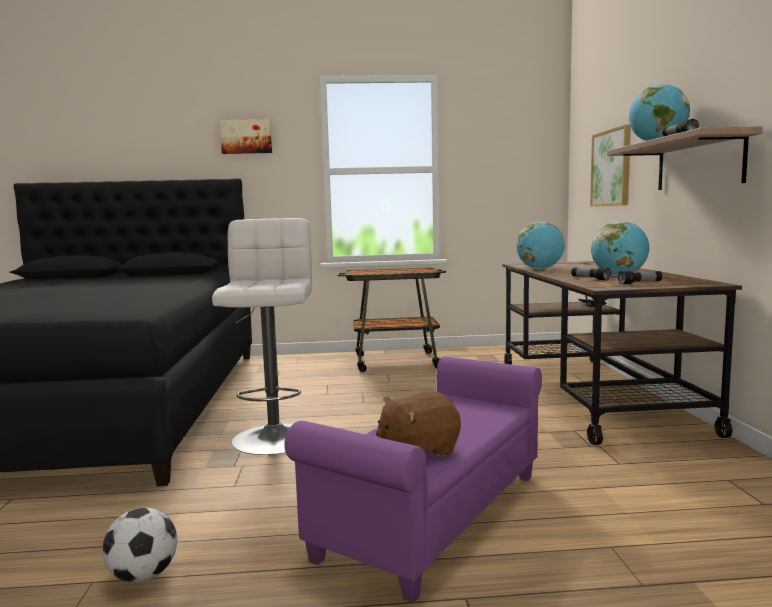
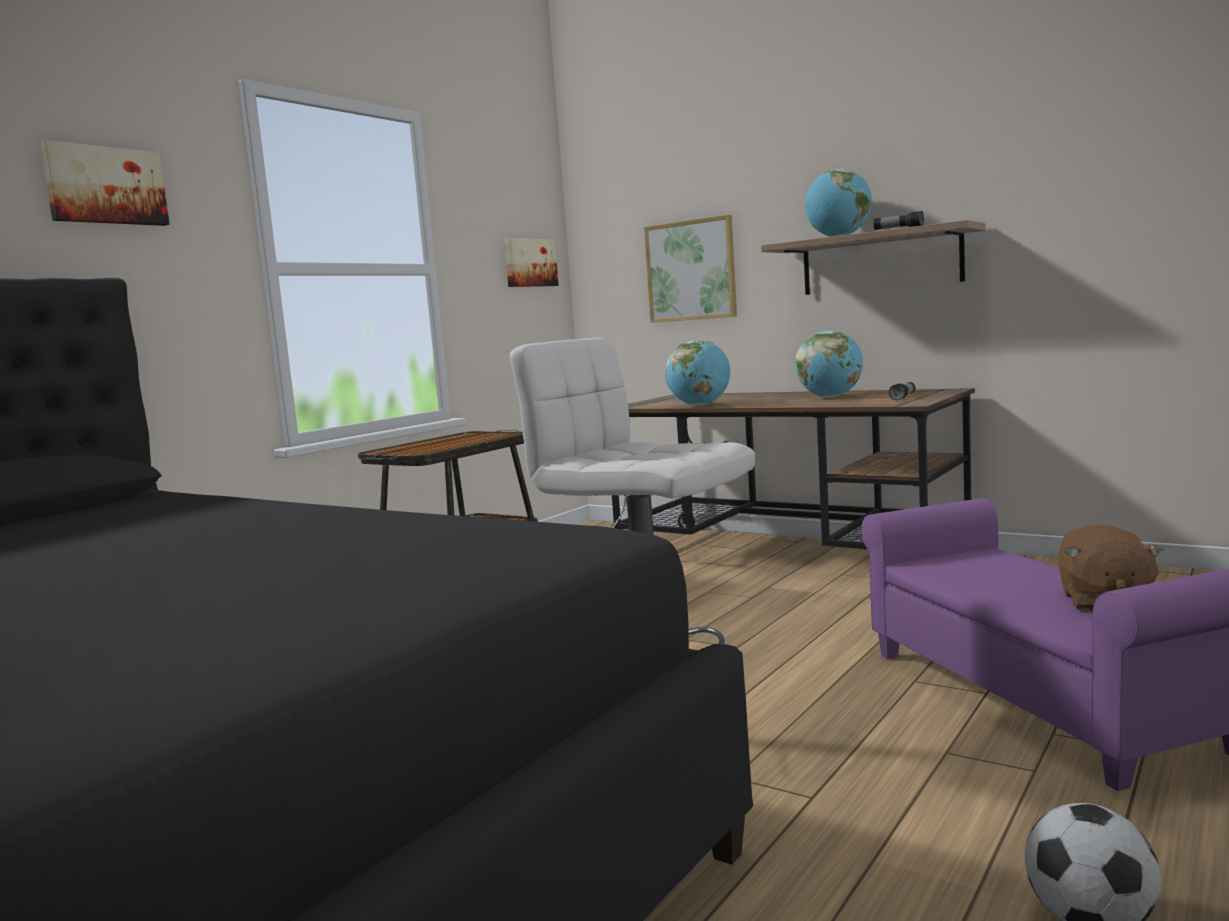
camera: 50 degrees left, 0 degrees up
(525, 162) = (529, 263): none -> picture
(590, 279) = (833, 402): flashlight -> none

